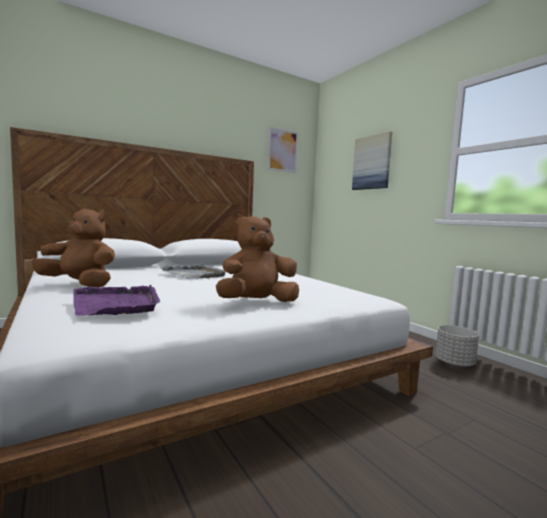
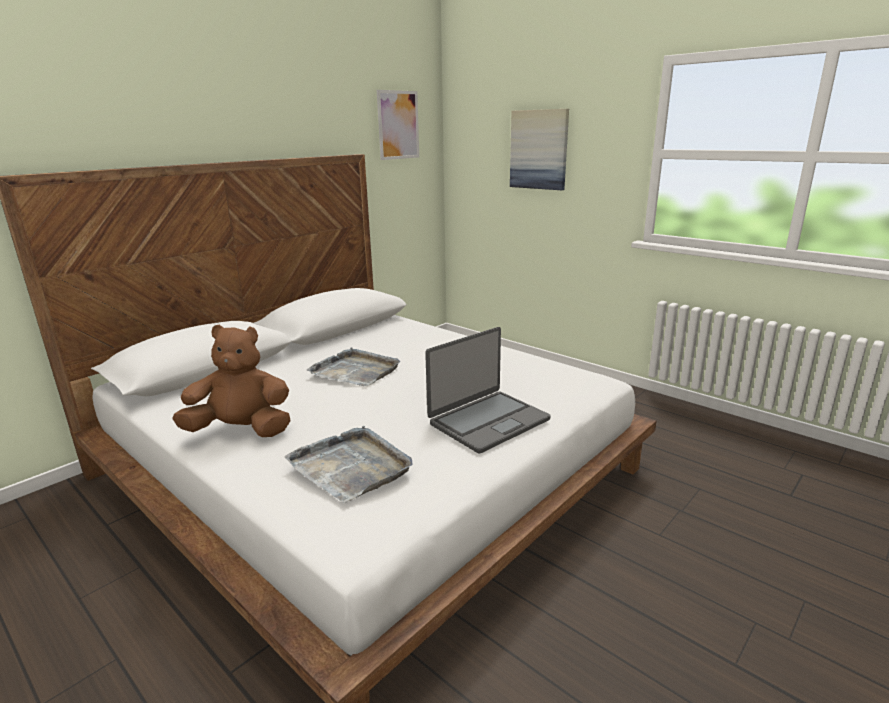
camera: 15 degrees left, 15 degrees up
(116, 304) = (351, 466): purple tray -> grey tray
(257, 303) = (488, 421): brown plush toy -> laptop
(454, 363) = (661, 418): grey planter -> none

